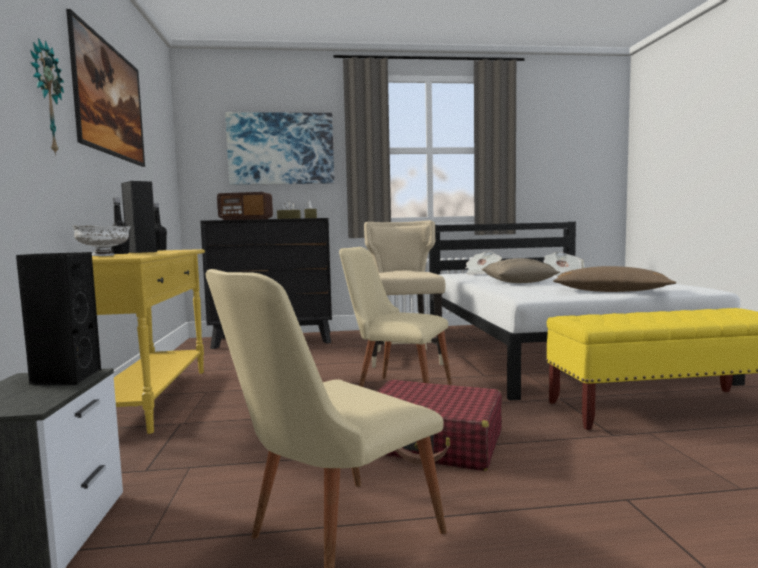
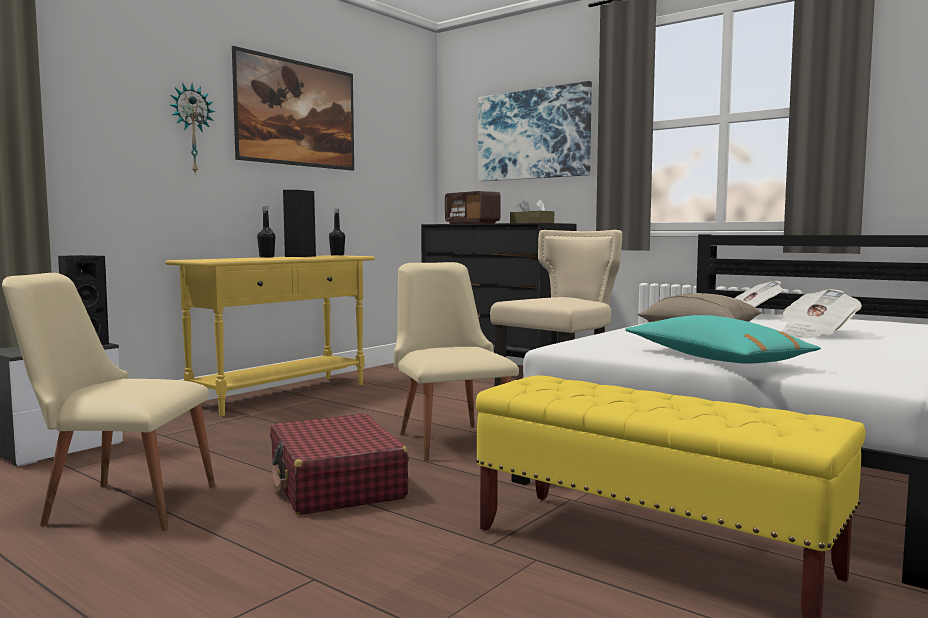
camera: 45 degrees right, 0 degrees up
(104, 255) = (232, 258): white bowl -> none
(610, 291) = (713, 359): brown pillow -> turquoise pillow

